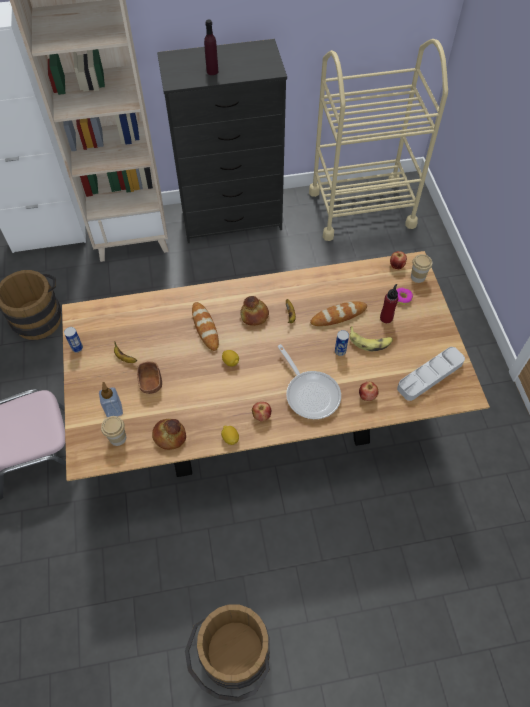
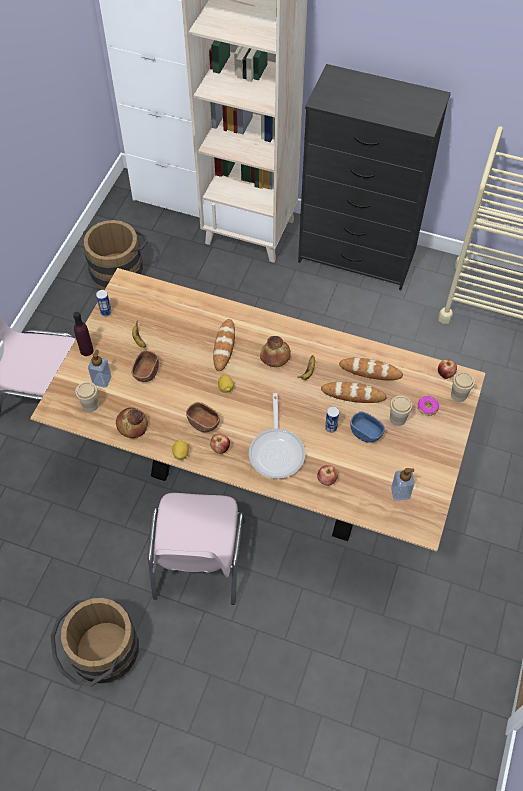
camera: 30 degrees right, 0 degrees up
(212, 71) = (364, 104): purple bottle -> purple bottle (86, 350)
(231, 401) = (203, 422): none -> brown bowl
(263, 526) = (197, 561): none -> pink chair
(338, 290) = (370, 371): none -> bread
(370, 341) = (366, 432): banana -> blue bowl
(386, 318) = (397, 418): red bottle -> cup
(430, 375) = (400, 492): grey tray -> soap dispenser

